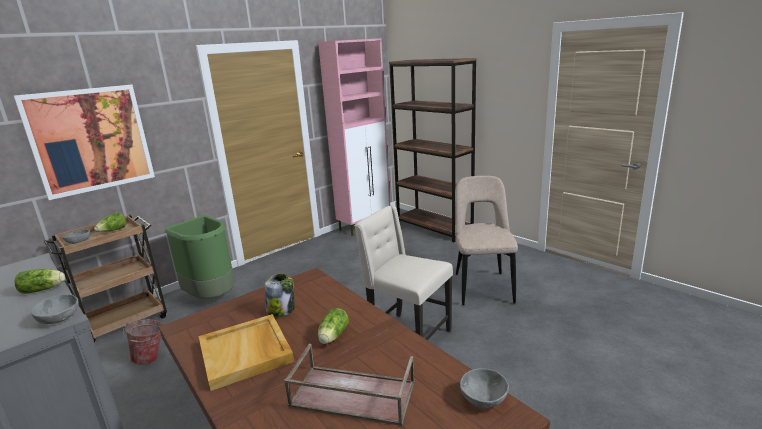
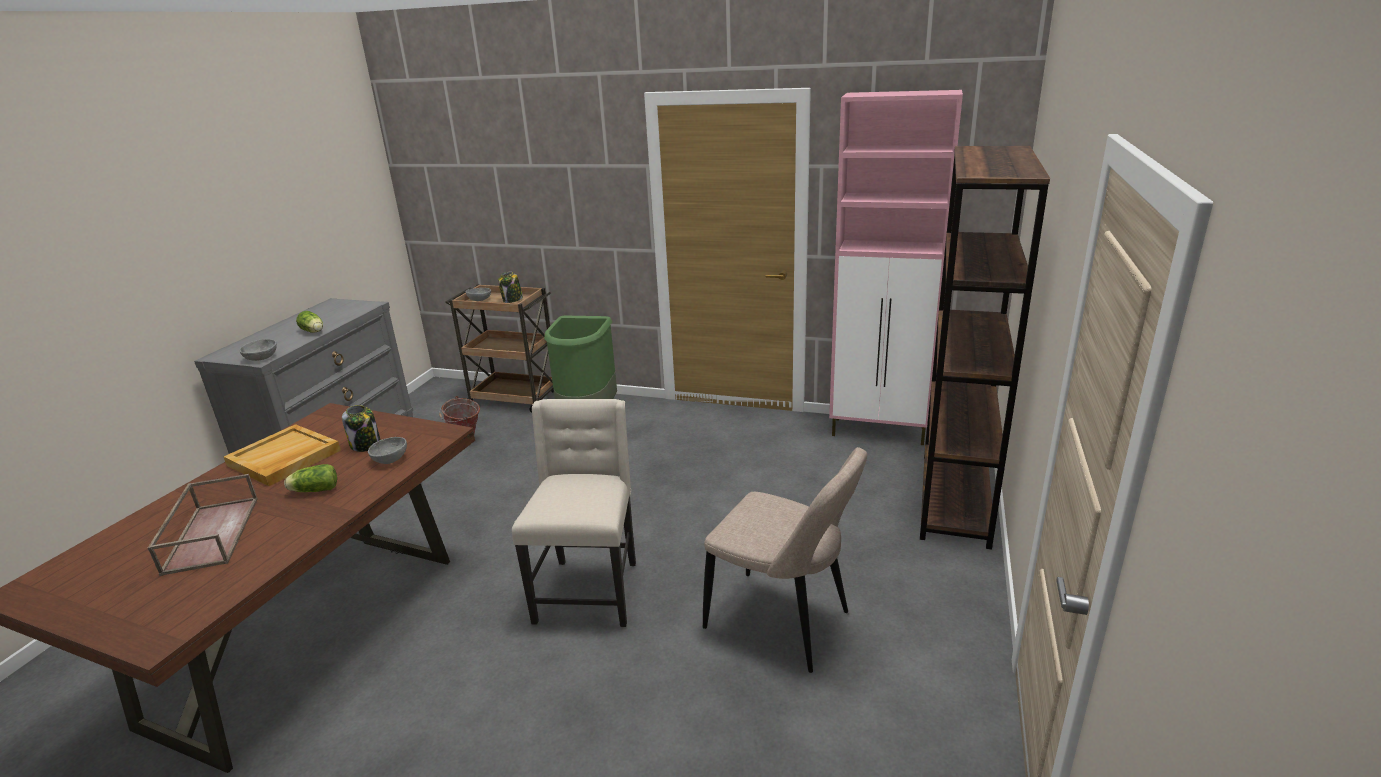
camera: 60 degrees right, 5 degrees up
(90, 140) = (520, 196): picture -> none
(113, 231) = (512, 300): lettuce -> jar
(482, 286) = (783, 623): beige chair -> beige chair turned 60 degrees clockwise
(483, 400) = (191, 615): grey bowl -> grey bowl (389, 459)

